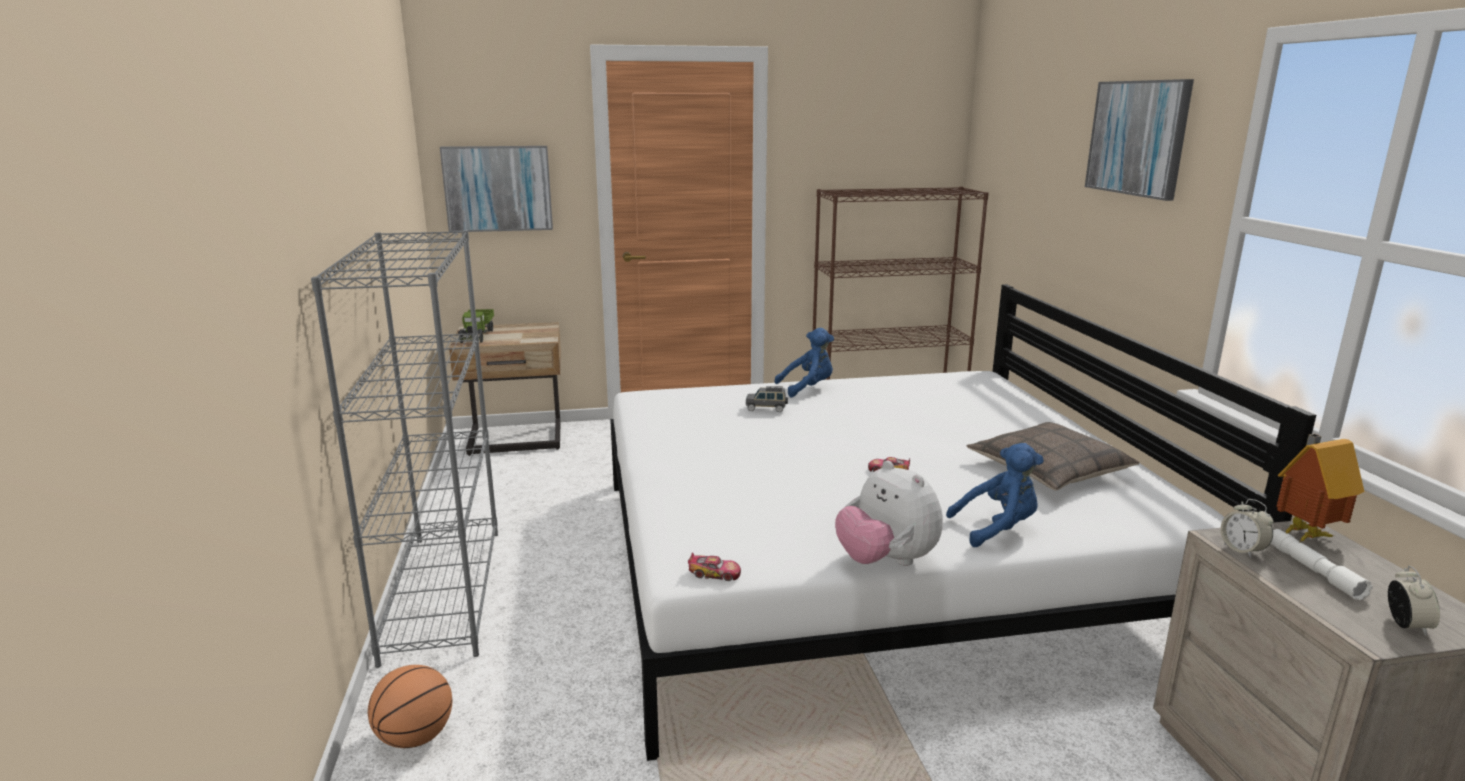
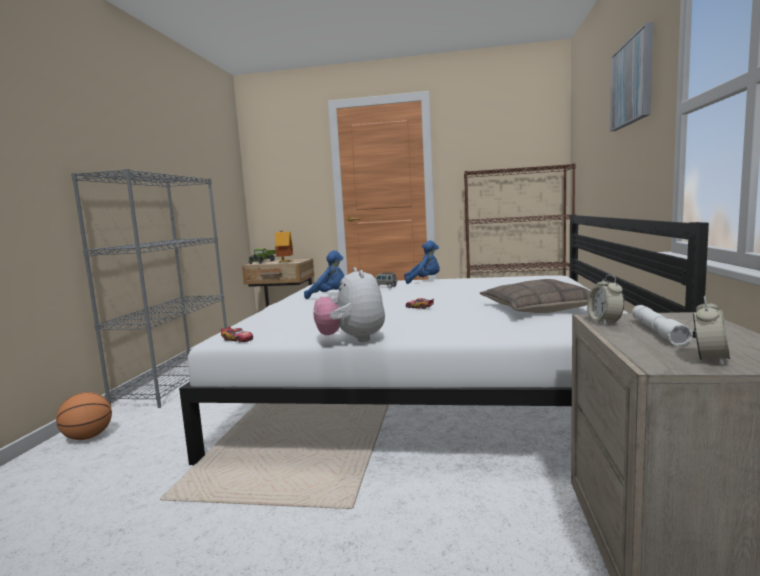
camera: 20 degrees right, 10 degrees down
(498, 188) = (281, 183): picture -> none
(997, 529) = (455, 330): blue plush toy -> blue plush toy (329, 296)
(1303, 534) = (681, 317): toy house -> toy house (285, 262)

